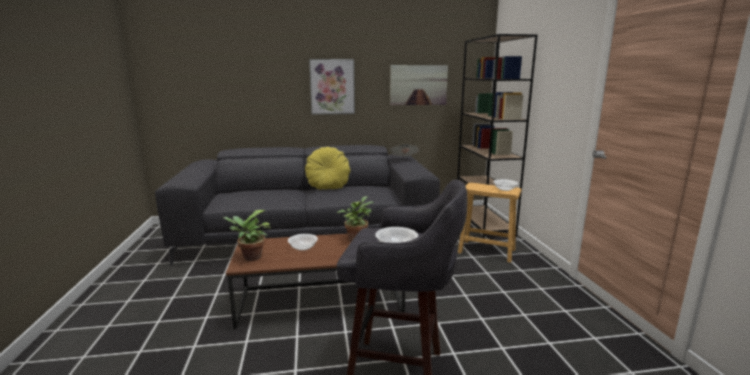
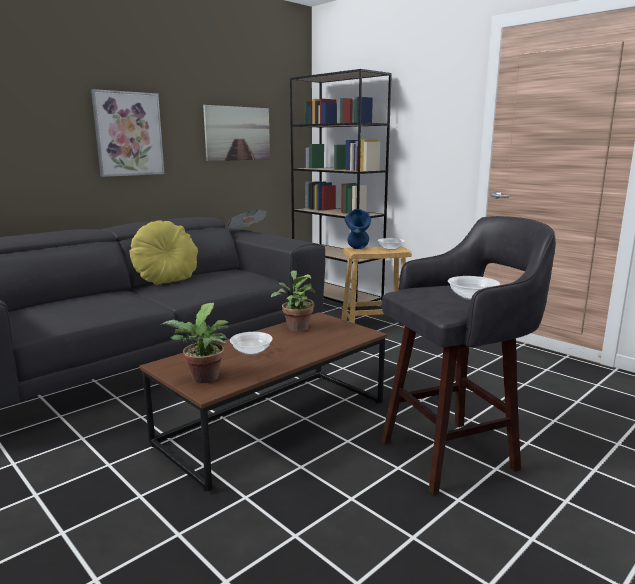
camera: 35 degrees left, 0 degrees up
(475, 186) = (357, 249): none -> blue vase

